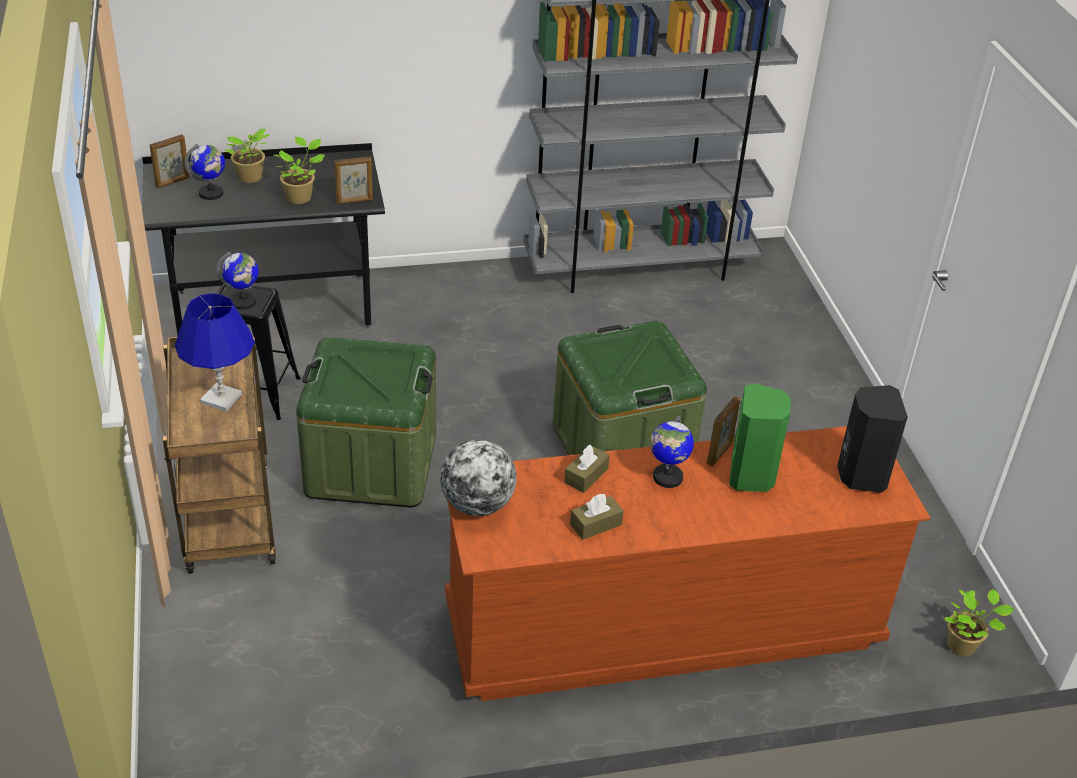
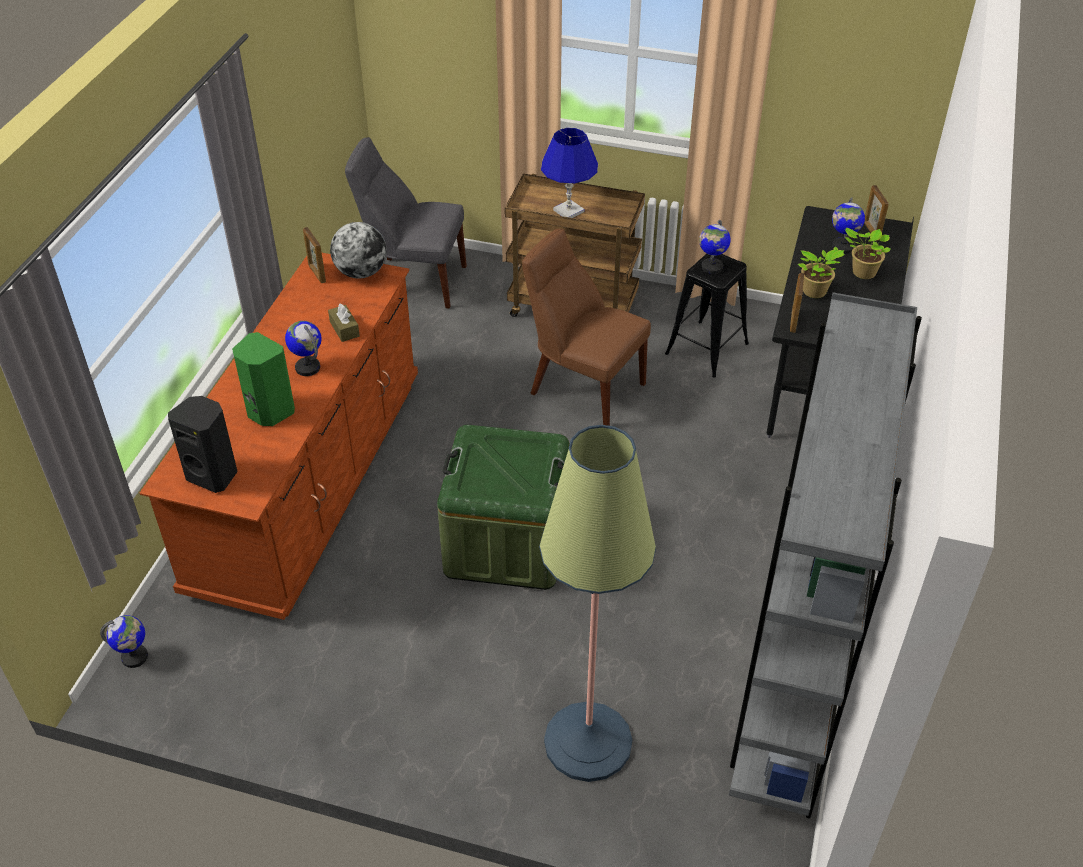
camera: 120 degrees right, 5 degrees up
(245, 693) = (413, 281): none -> grey chair
(371, 464) = (583, 387): green storage box -> brown chair
(595, 524) = (297, 316): brown tissue box -> none
(720, 453) = (306, 406): picture frame -> picture frame (317, 274)
(768, 345) = (588, 742): none -> floor lamp
(963, 646) = (135, 657): potted plant -> globe

